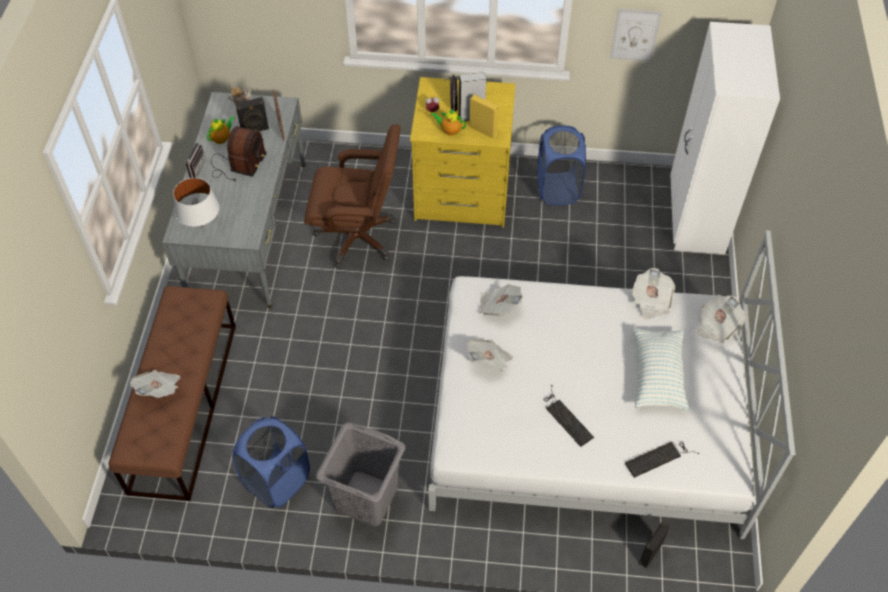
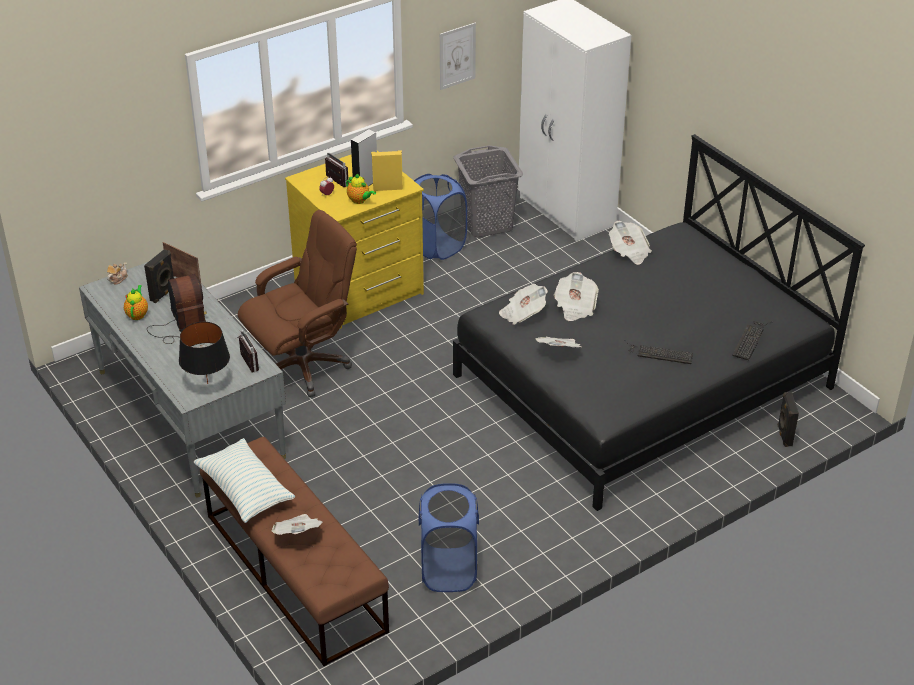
camera: 40 degrees left, 15 degrees down
(194, 168) = (140, 347): radio -> radio (245, 364)
(202, 228) = (207, 383): white table lamp -> black table lamp
(365, 498) = (537, 535): grey laundry basket -> grey laundry basket (486, 224)
(449, 130) = (359, 200): teapot -> teapot turned 120 degrees counterclockwise
(587, 417) = (641, 381): white bed -> black bed
(657, 375) = (688, 293): pillow -> pillow (245, 490)
(716, 326) = (692, 243): newspaper -> newspaper (575, 307)

